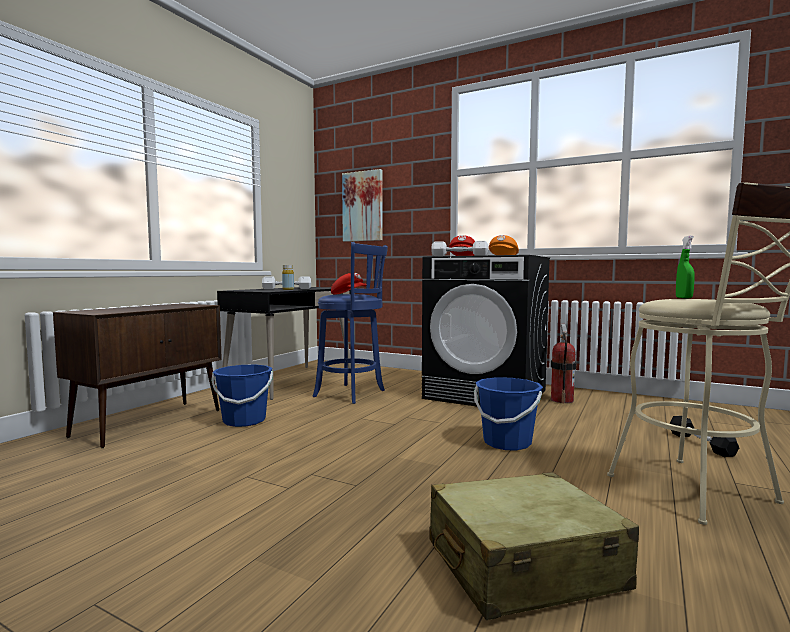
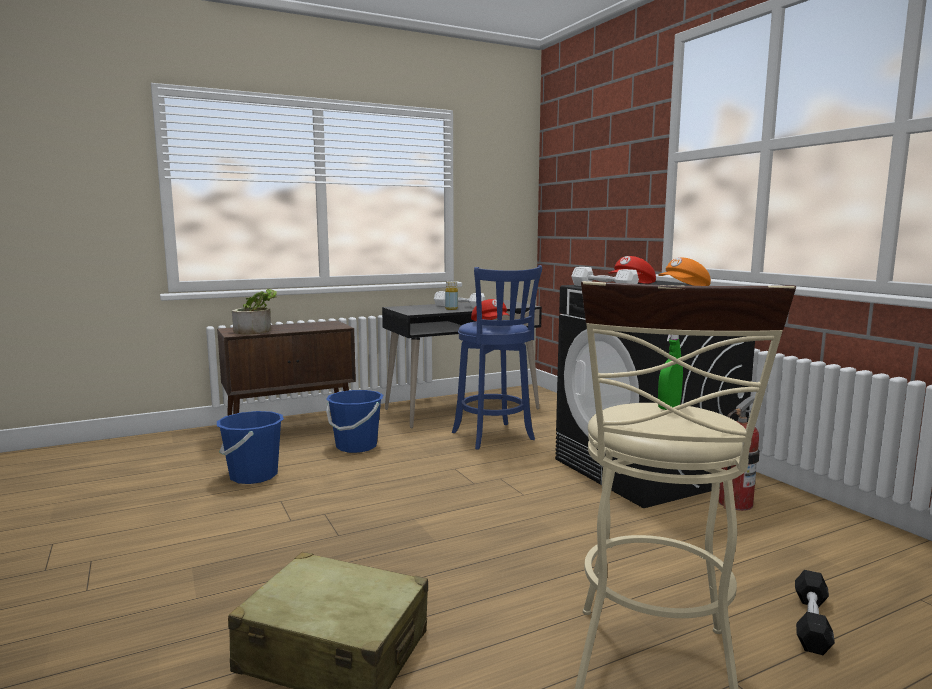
camera: 35 degrees right, 5 degrees up
(117, 310) = (257, 330): none -> potted plant
(363, 206) = (579, 201): picture -> none
(507, 442) = (547, 538): blue bucket -> blue bucket (253, 476)

